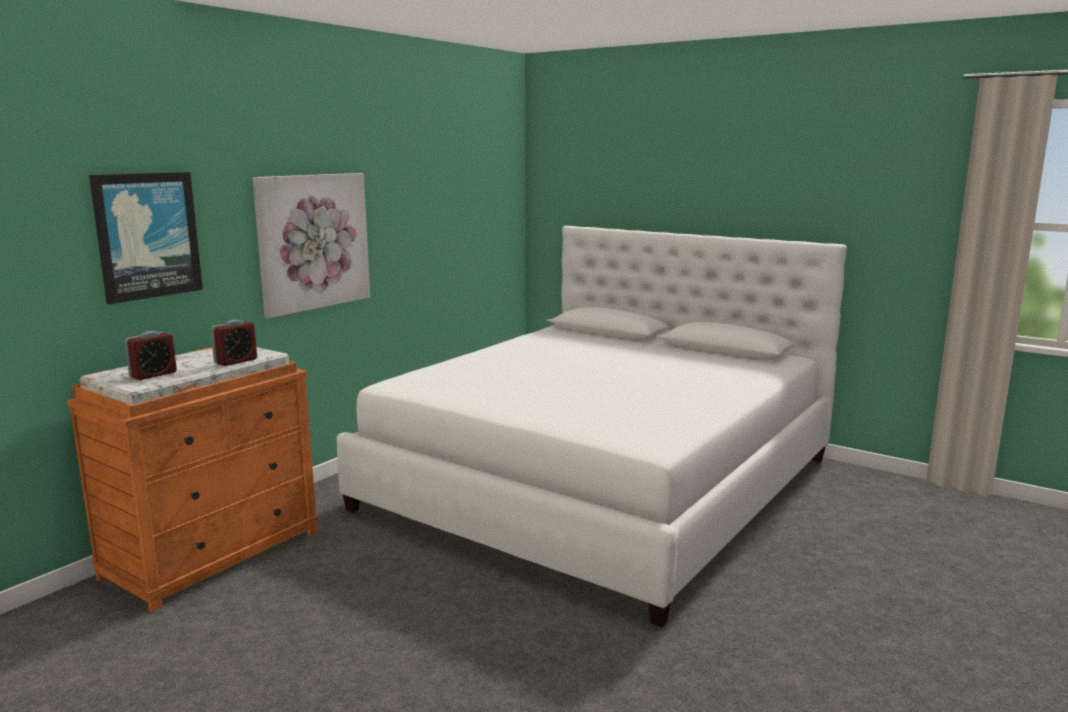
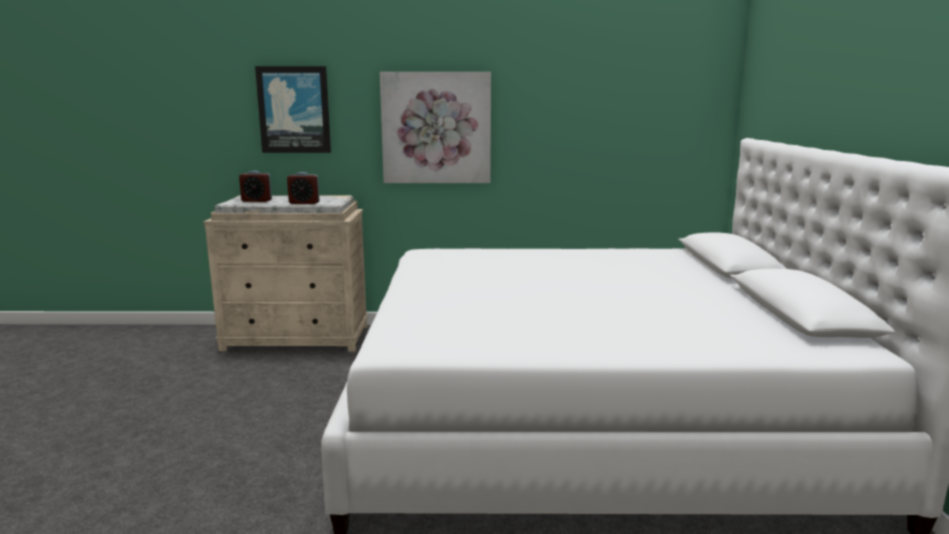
camera: 55 degrees right, 0 degrees up
(214, 554) = (297, 338): orange dresser -> beige dresser

